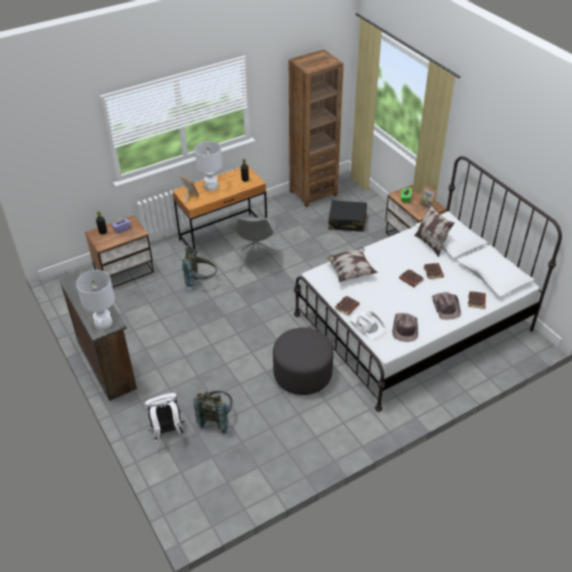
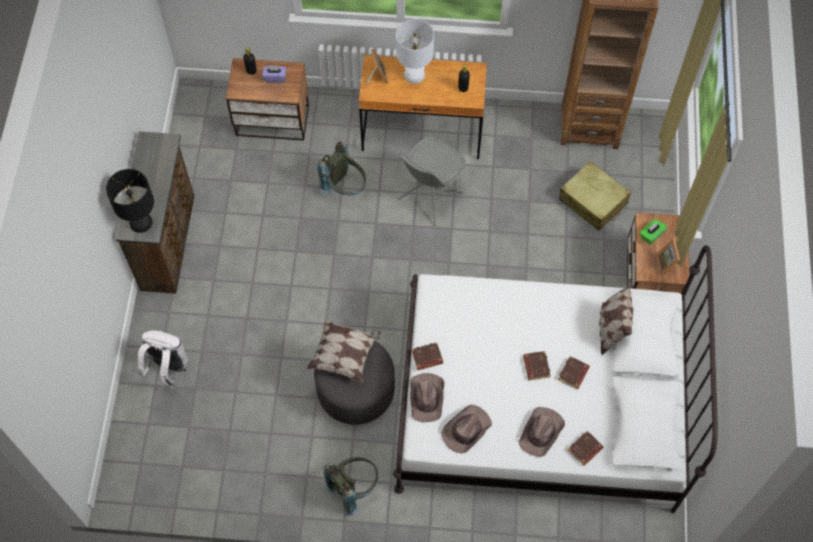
camera: 35 degrees right, 20 degrees up
(104, 322) = (141, 223): white table lamp -> black table lamp
(217, 418) = (226, 385): grey backpack -> grey backpack (354, 487)
(347, 222) = (593, 201): black suitcase -> beige suitcase
(350, 271) = (476, 308): pillow -> pillow (344, 355)
(367, 325) = (427, 397): white hat -> brown hat

